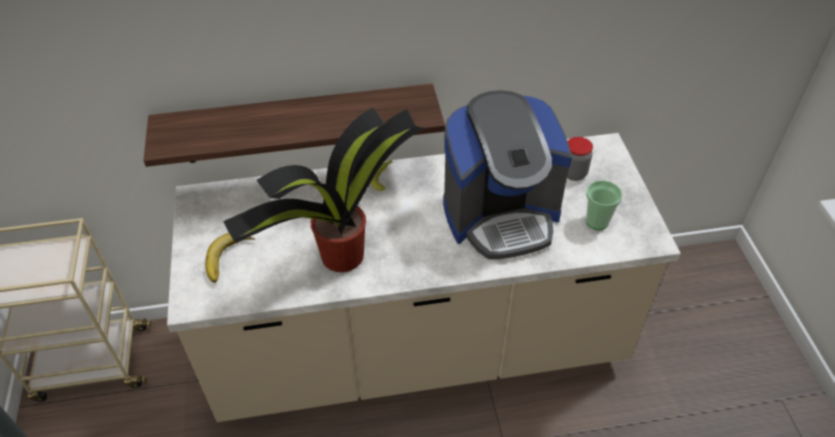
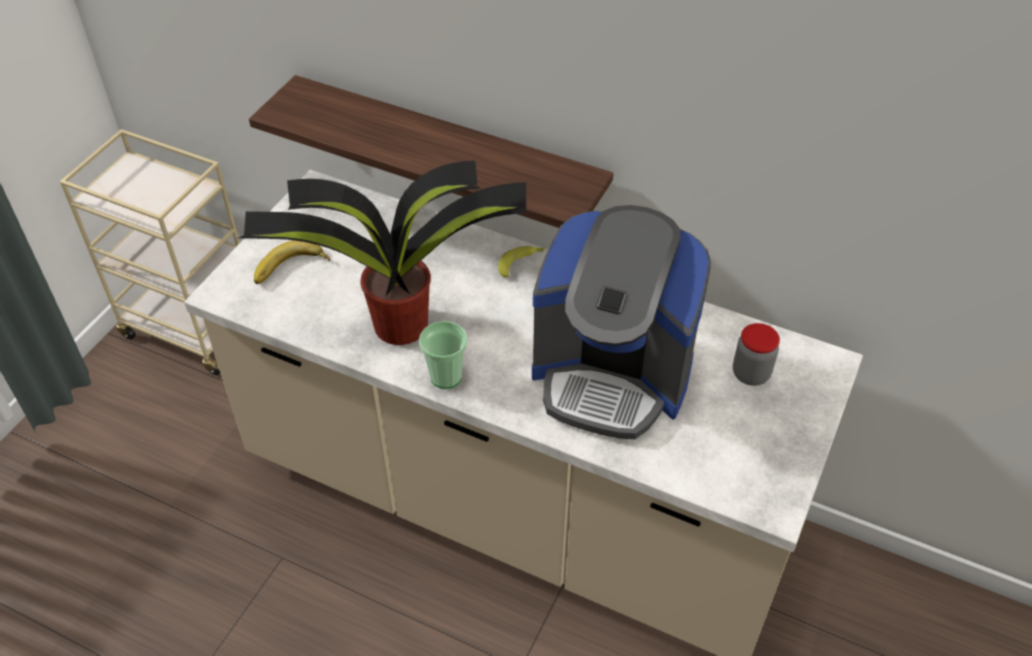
camera: 35 degrees right, 0 degrees up
(597, 221) = (723, 445): cup -> cup (446, 376)

